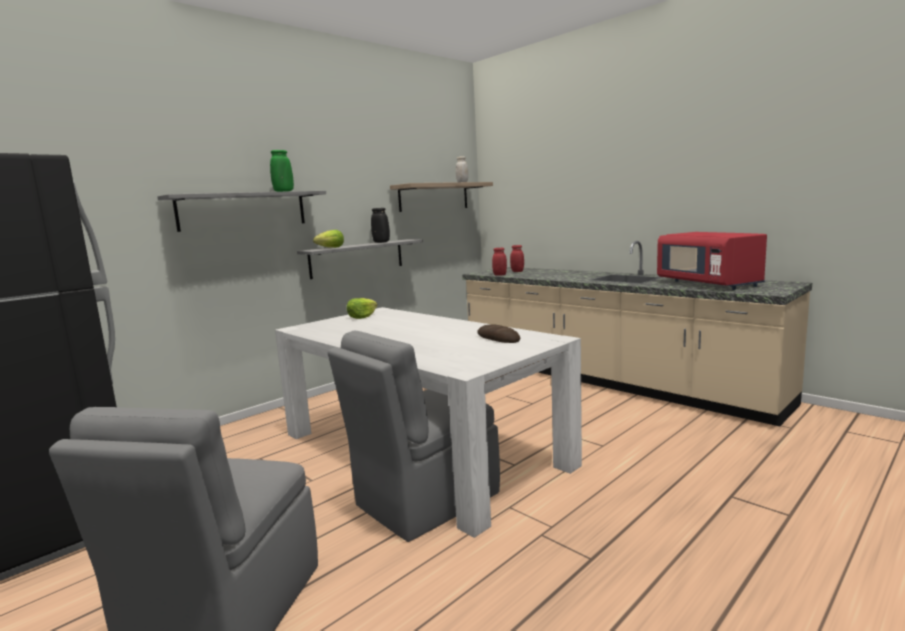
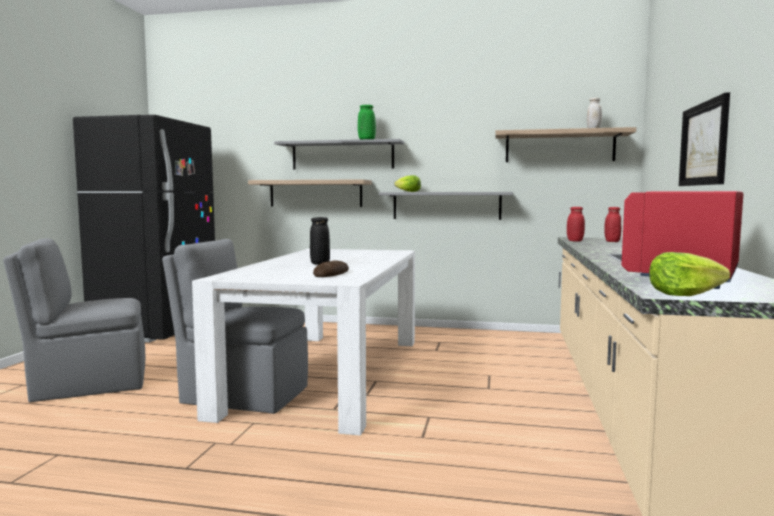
camera: 55 degrees right, 5 degrees down
(214, 261) = (315, 193): none -> shelf
(362, 317) = (369, 252): lettuce -> lettuce (683, 294)
(381, 242) = (468, 191): black vase -> black vase (320, 264)
(604, 200) = (704, 144): none -> picture

